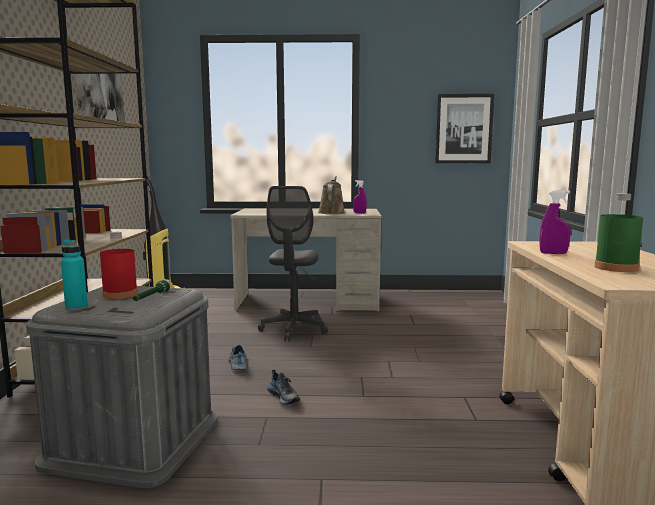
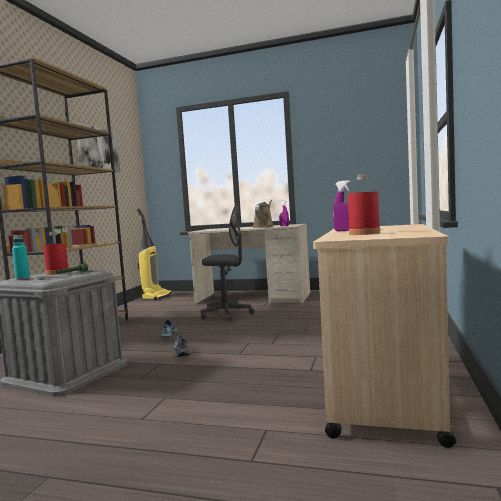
camera: 15 degrees right, 5 degrees down
(294, 329) = (227, 314): grey office chair -> grey office chair turned 105 degrees counterclockwise
(463, 129) = (377, 155): picture -> none
(616, 268) = (364, 233): green bottle -> red bottle

